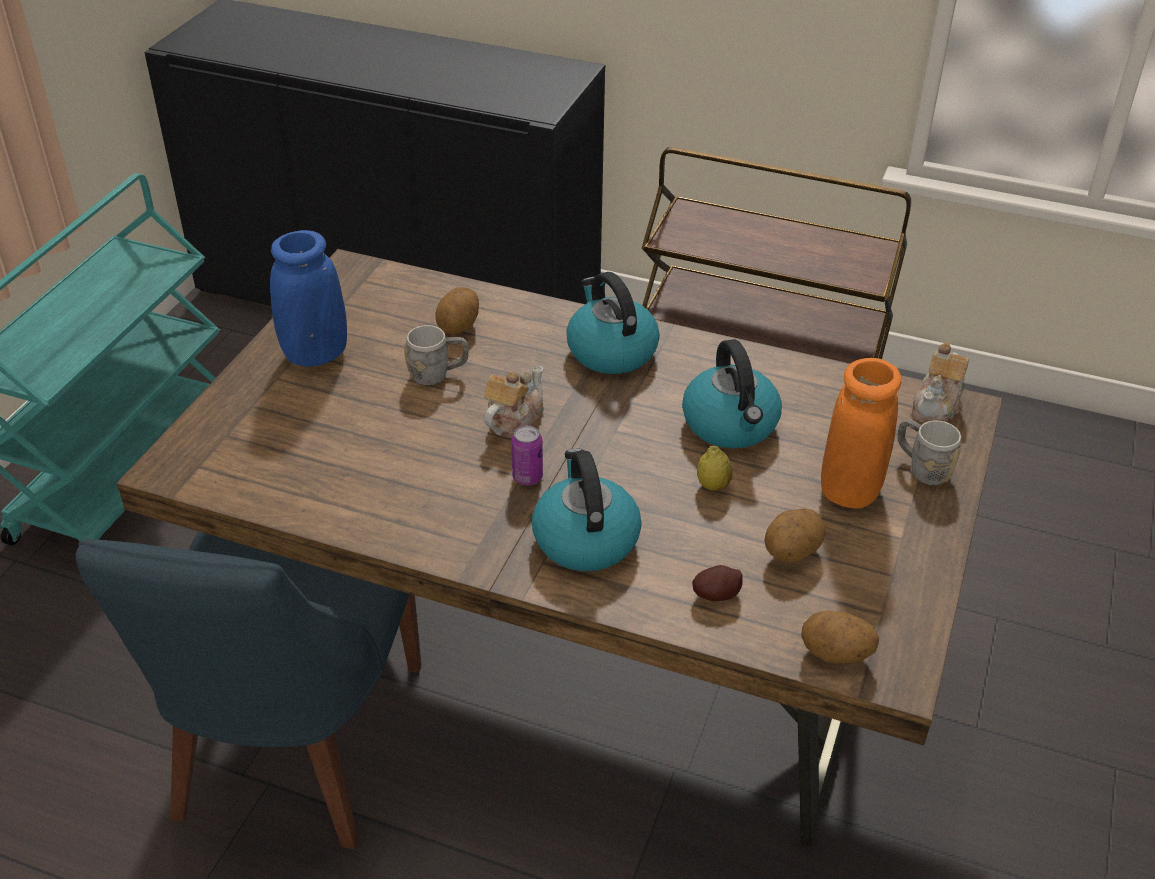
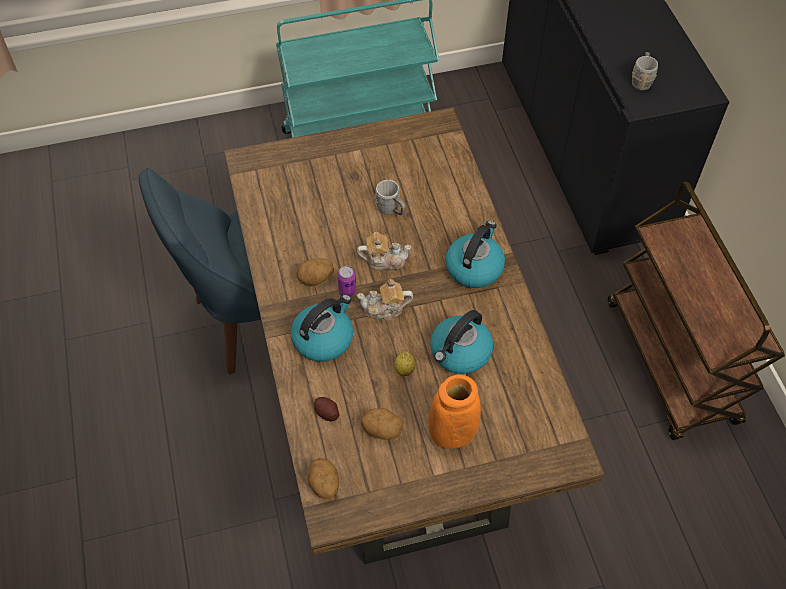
camera: 55 degrees right, 15 degrees up
(315, 354) = (364, 155): blue vase -> none
(459, 327) = (435, 194): potato -> potato (316, 279)
(922, 468) = (500, 460): grey mug -> grey mug (641, 80)
(937, 406) = (564, 443): teapot -> teapot (385, 309)

